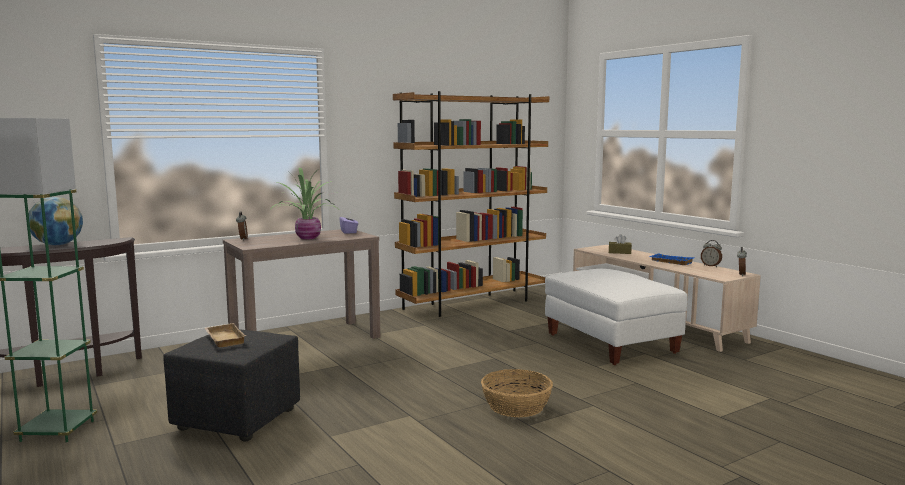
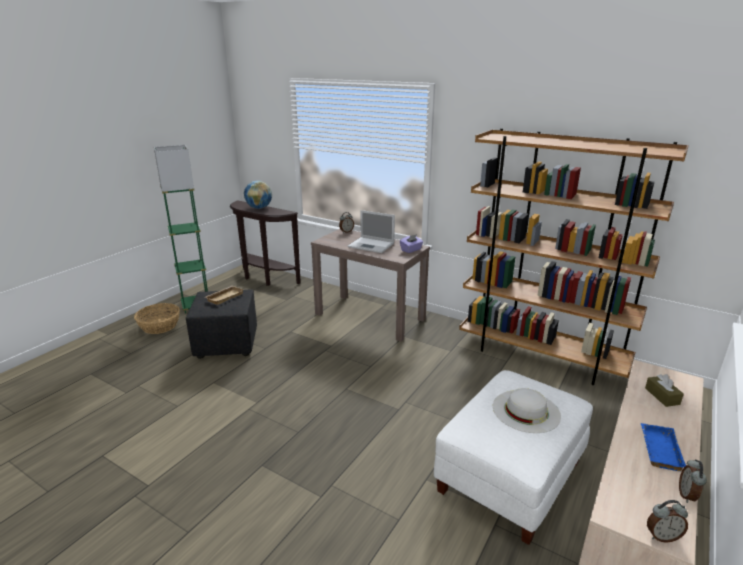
camera: 65 degrees right, 15 degrees up
(308, 237) = (372, 245): potted plant -> laptop
(515, 406) = (296, 448): basket -> basket (160, 326)
(612, 275) = (526, 411): none -> white hat

